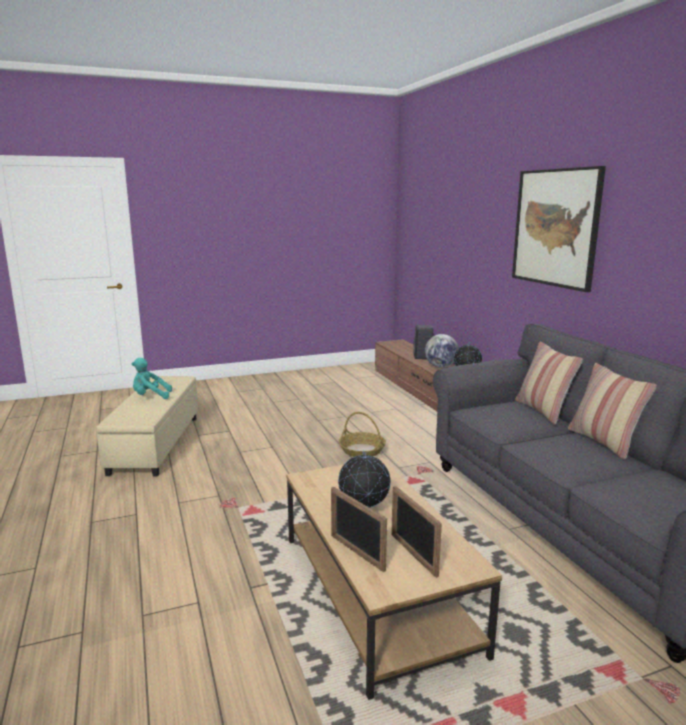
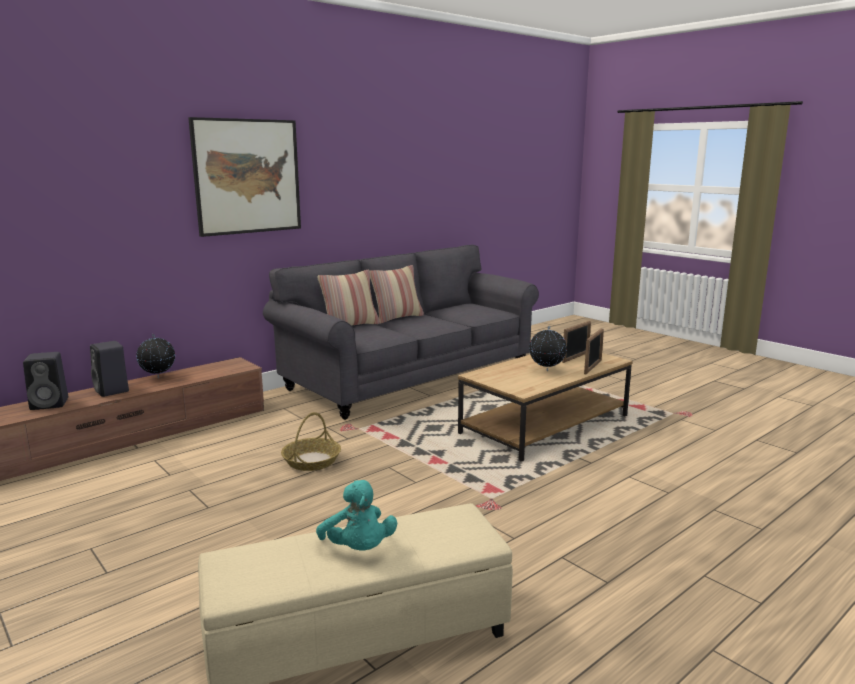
camera: 110 degrees left, 0 degrees up
(440, 366) = (112, 391): globe -> black speaker

